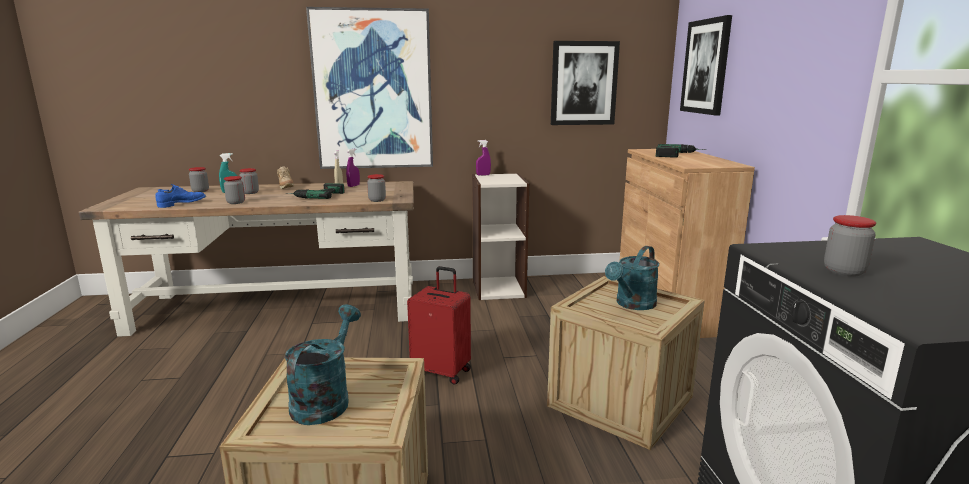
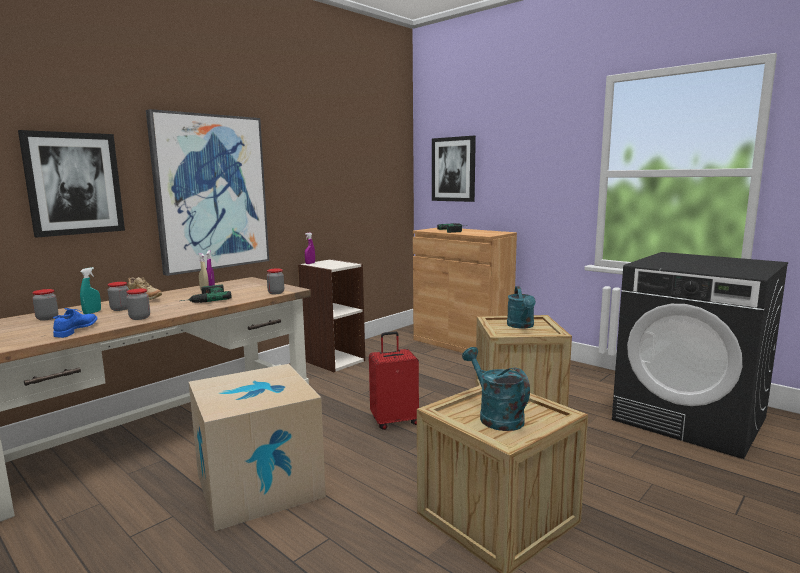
camera: 40 degrees left, 5 degrees down
(256, 380) = (259, 485): none -> cardboard box
(583, 83) = (365, 182): picture -> picture (74, 184)
(844, 271) = (686, 266): jar -> none

